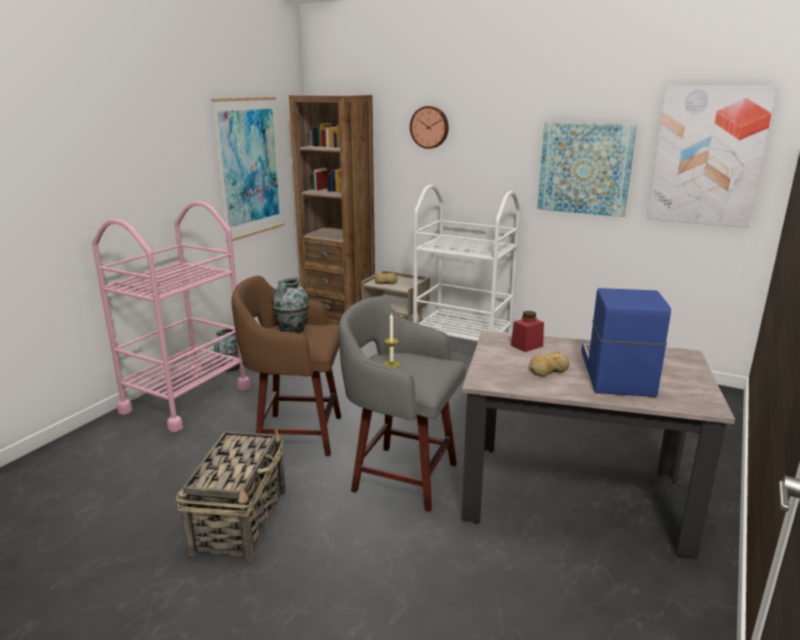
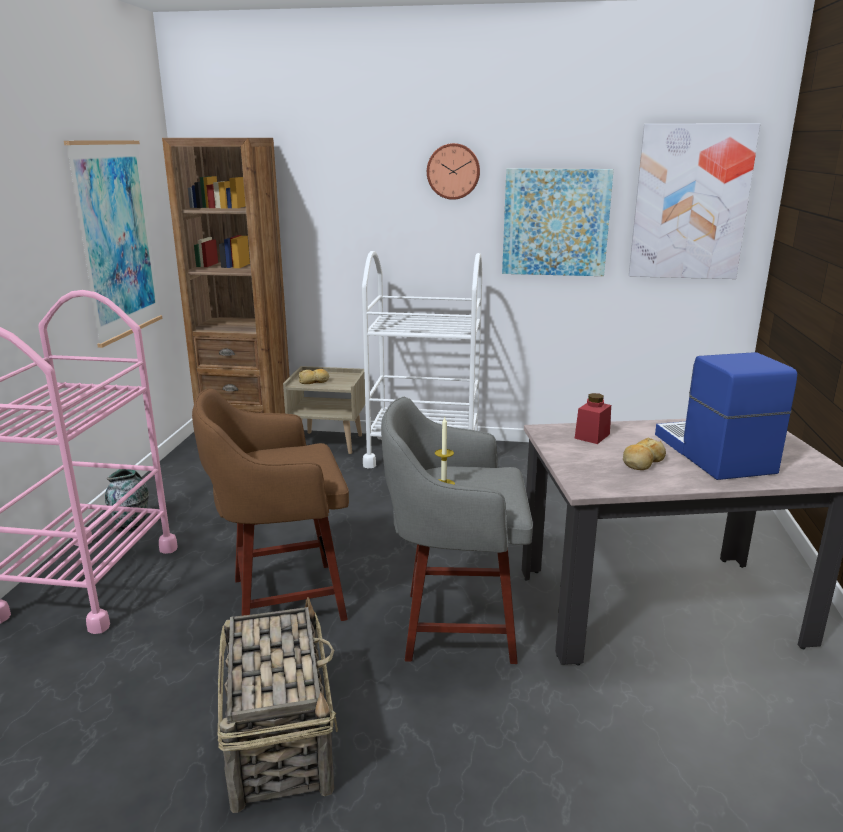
camera: 20 degrees left, 0 degrees up
(291, 330) = (272, 458): vase -> none
(430, 127) = (356, 178): wall clock -> wall clock (453, 171)

